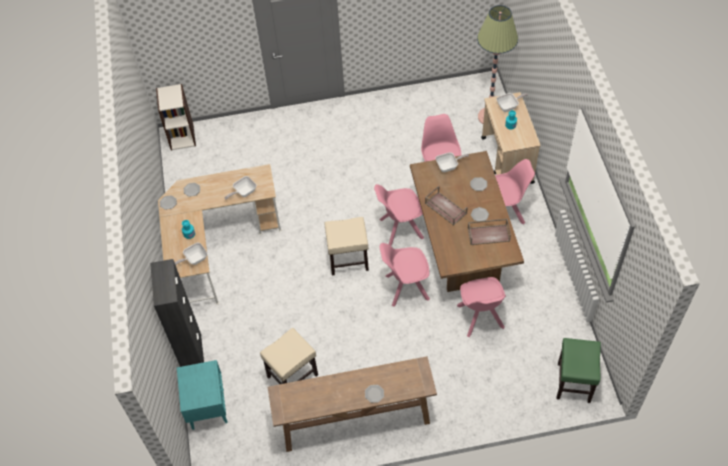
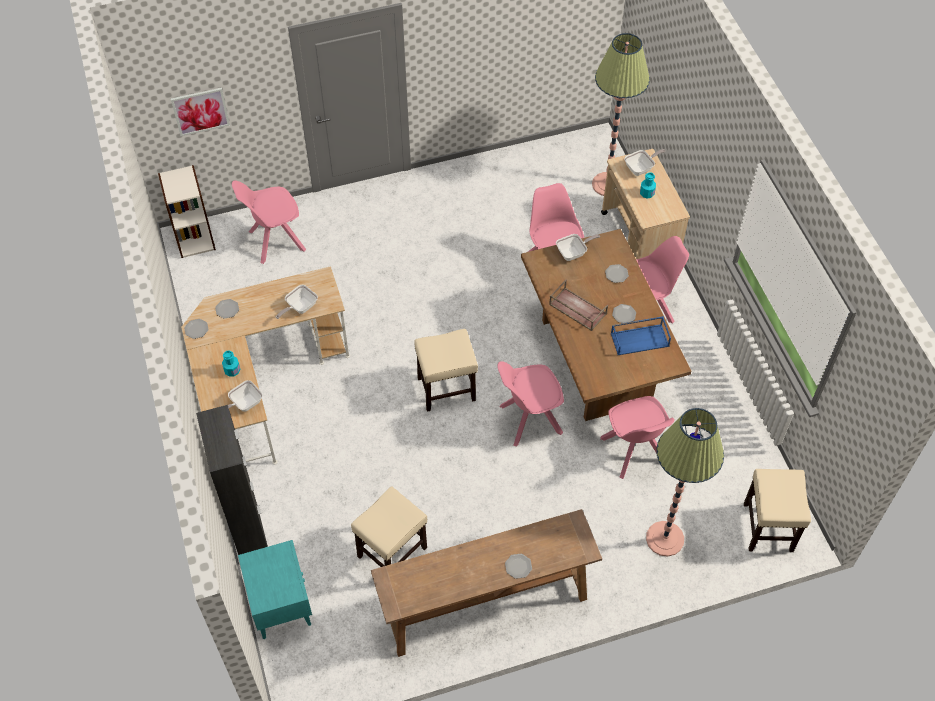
camera: 10 degrees left, 0 degrees up
(186, 45) = (200, 111): none -> picture
(399, 229) = (509, 341): pink chair -> pink chair (275, 241)
(489, 234) = (640, 339): brown tray -> blue tray
(494, 384) = (665, 539): none -> floor lamp
(574, 383) = (768, 528): green stool -> beige stool

